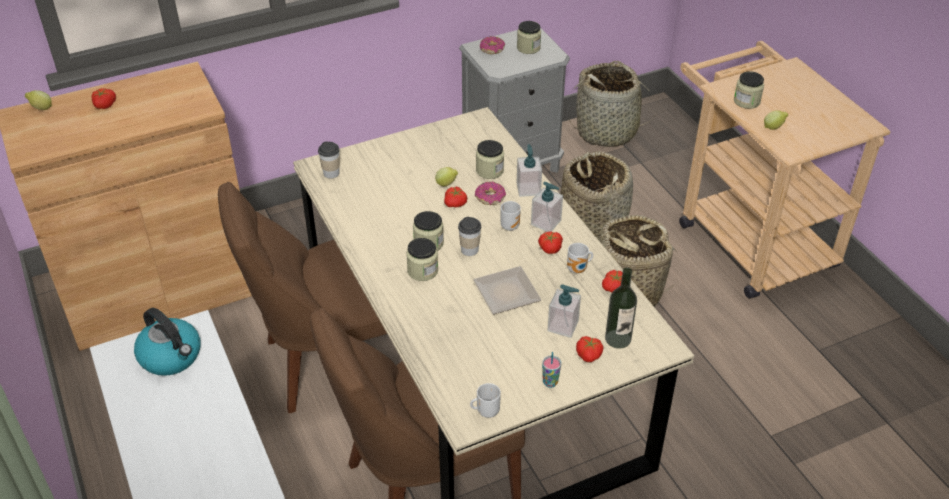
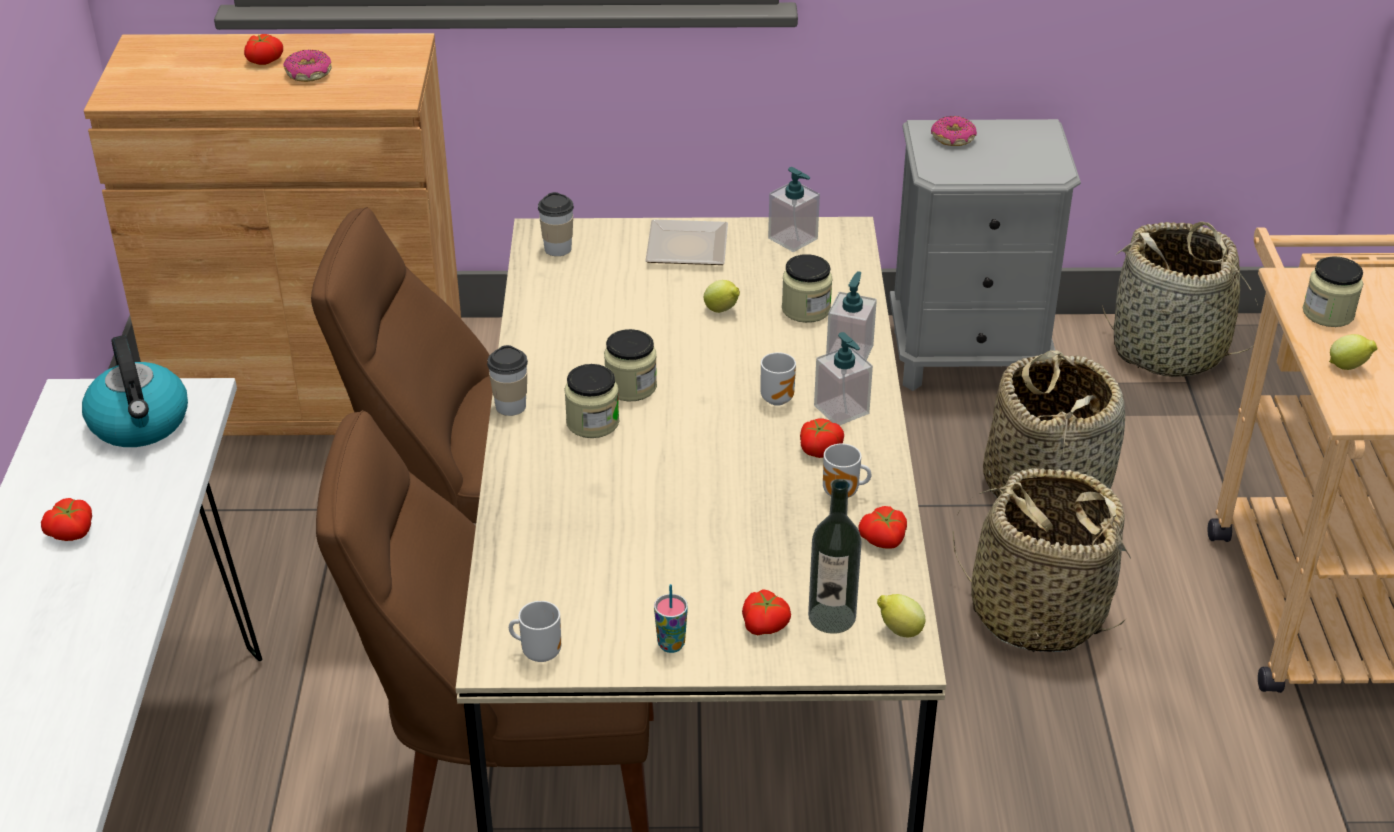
camera: 25 degrees right, 5 degrees down
(41, 108) = (180, 45): lemon -> lemon (899, 631)
(456, 203) = (716, 342): tomato -> tomato (72, 533)
(469, 250) = (687, 414): cup -> cup (510, 406)
(490, 198) = (777, 349): donut -> donut (308, 74)
(505, 295) = (696, 495): plate -> plate (684, 249)
(528, 48) = (1016, 150): jar -> none
(563, 326) = (755, 569): soap dispenser -> soap dispenser (793, 239)

